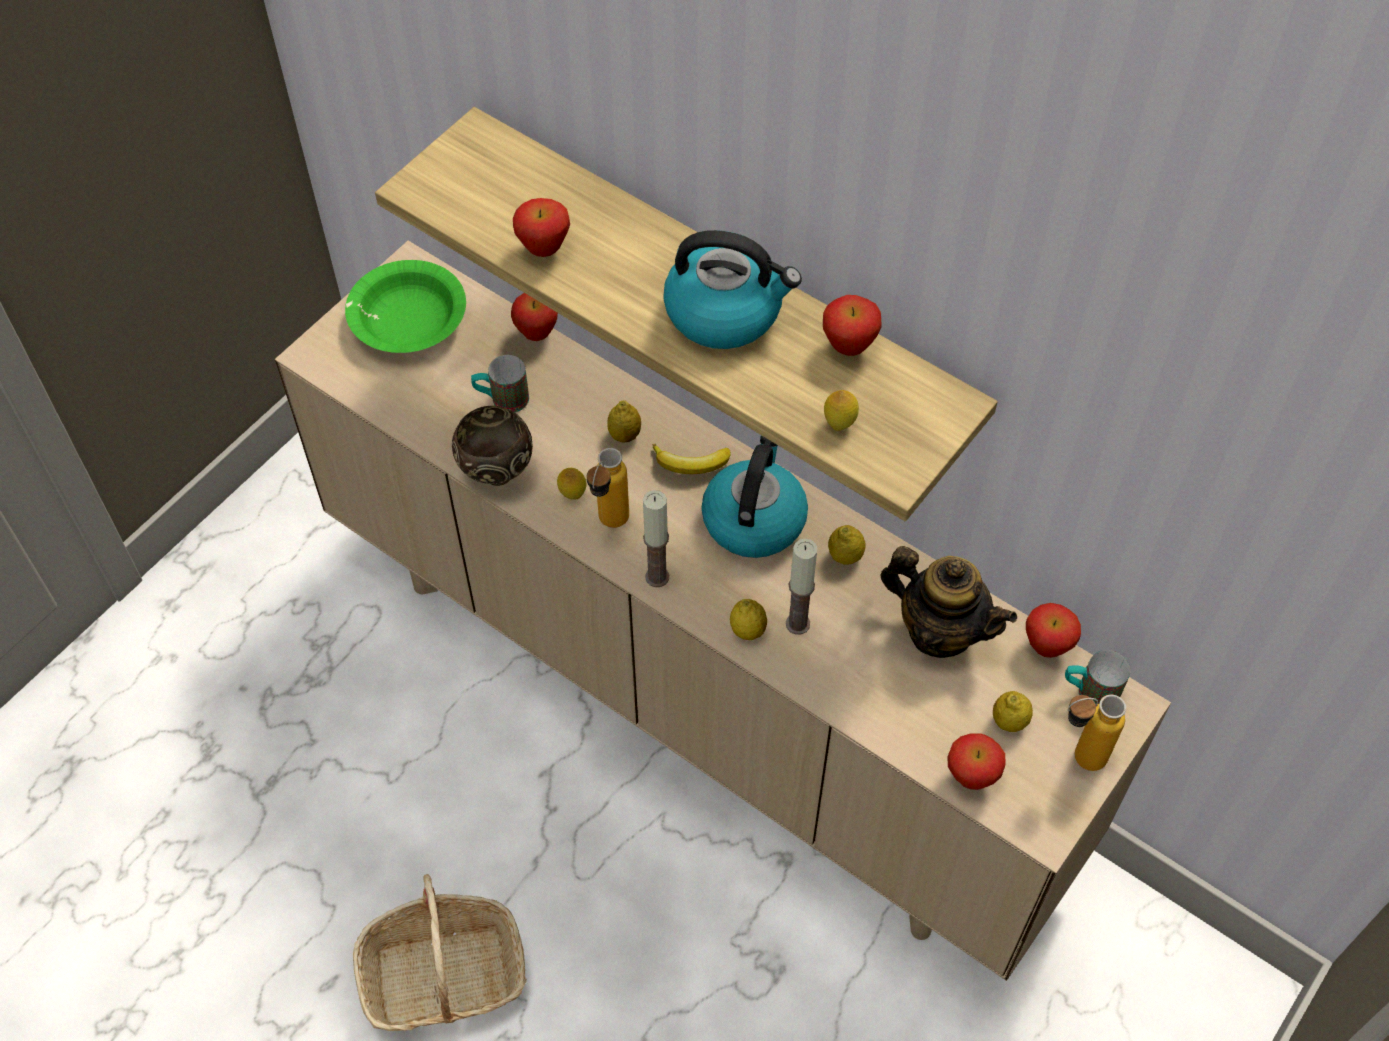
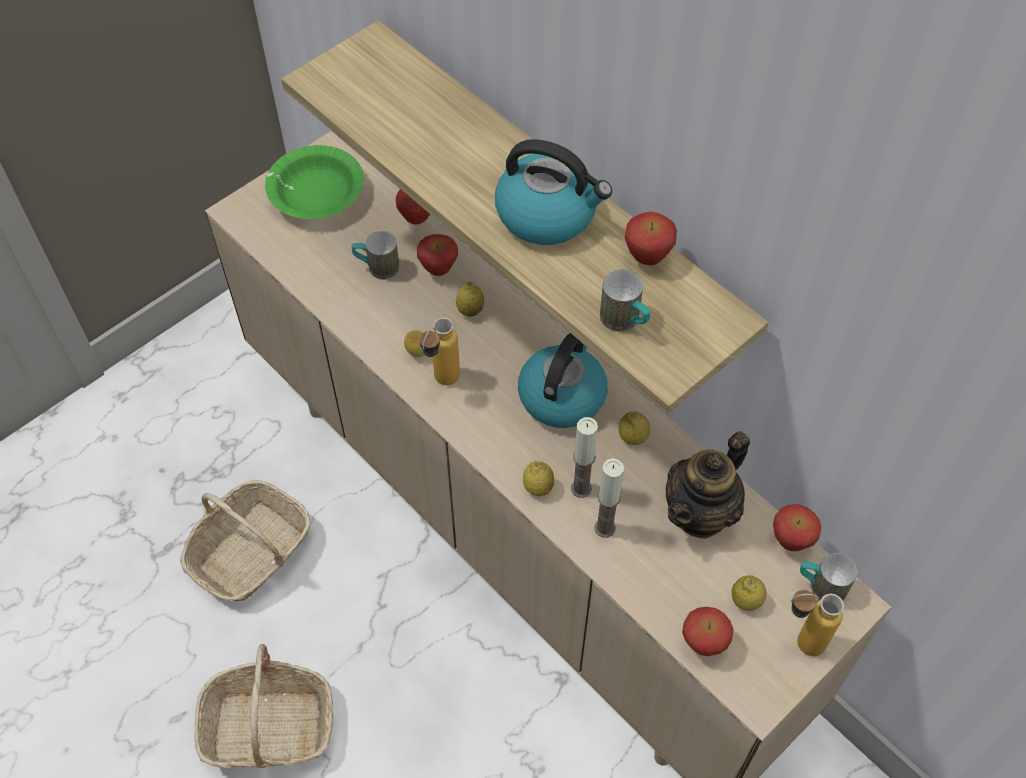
camera: 10 degrees right, 0 degrees up
(376, 770) = (251, 552): none -> basket
(495, 472) = (359, 326): brown bowl -> none
(544, 249) = (408, 142): apple -> apple (438, 270)
(657, 577) = (472, 431): candle -> candle (604, 528)
(691, 464) = (519, 342): banana -> none
(839, 424) = (625, 322): lemon -> mug
(940, 630) = (701, 513): teapot -> teapot turned 90 degrees clockwise

